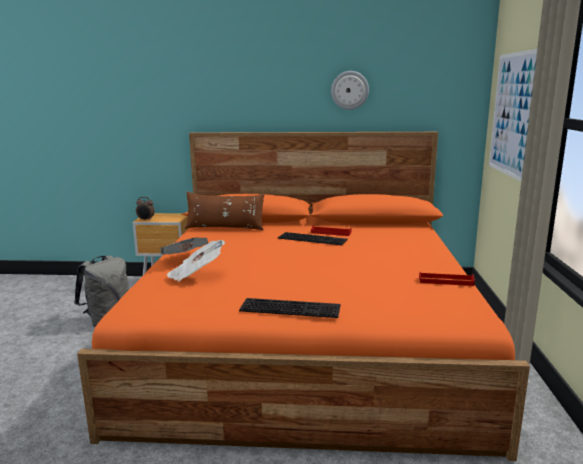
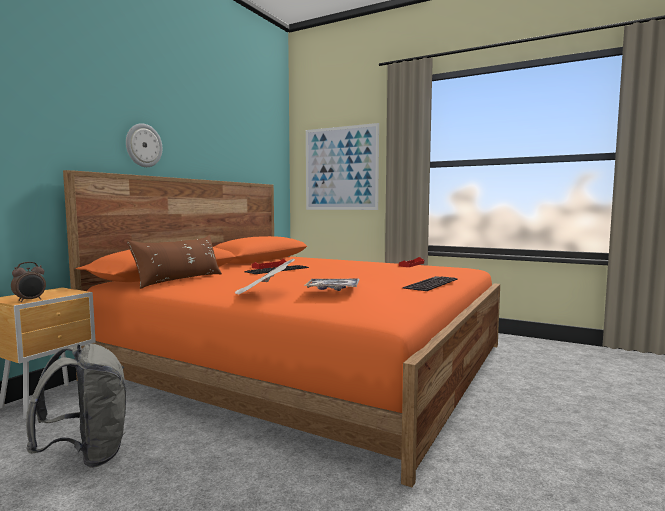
camera: 65 degrees left, 10 degrees down
(196, 275) = (333, 289): newspaper -> tray
(349, 90) = (216, 142): wall clock -> wall clock (143, 145)

